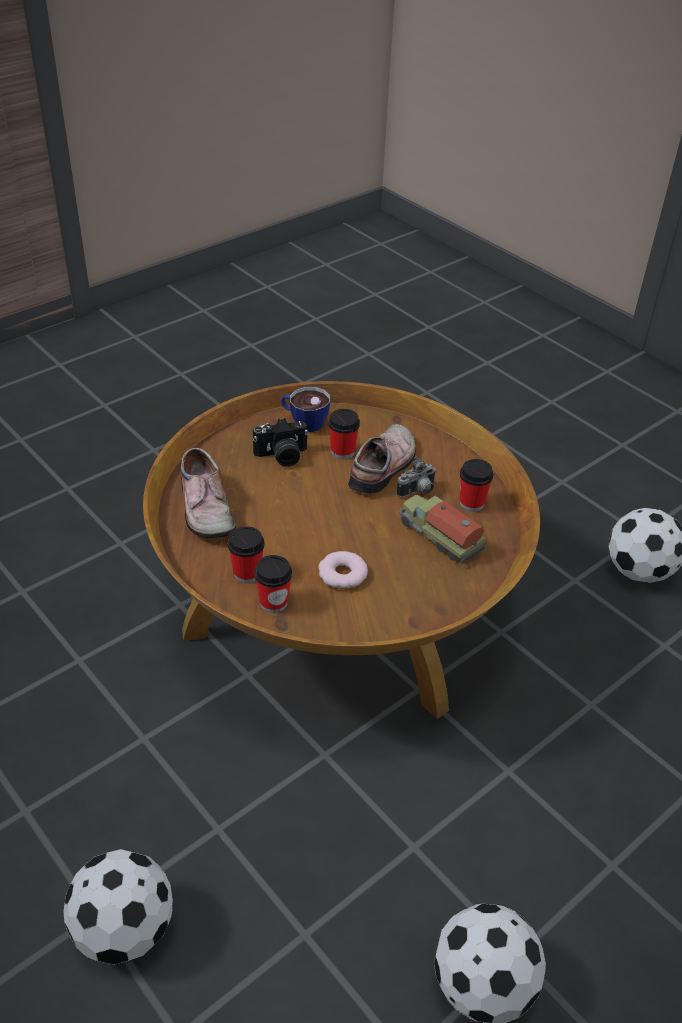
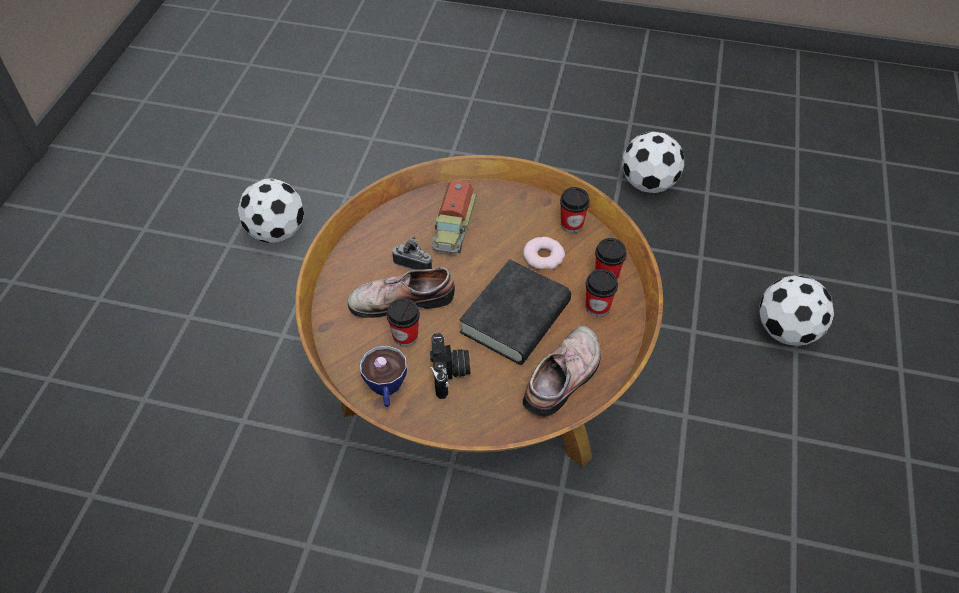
camera: 125 degrees left, 10 degrees up
(282, 456) = (450, 373): camera -> camera turned 45 degrees clockwise
(293, 517) = (515, 318): none -> black book
(471, 503) = (399, 228): cup -> cup (571, 224)

